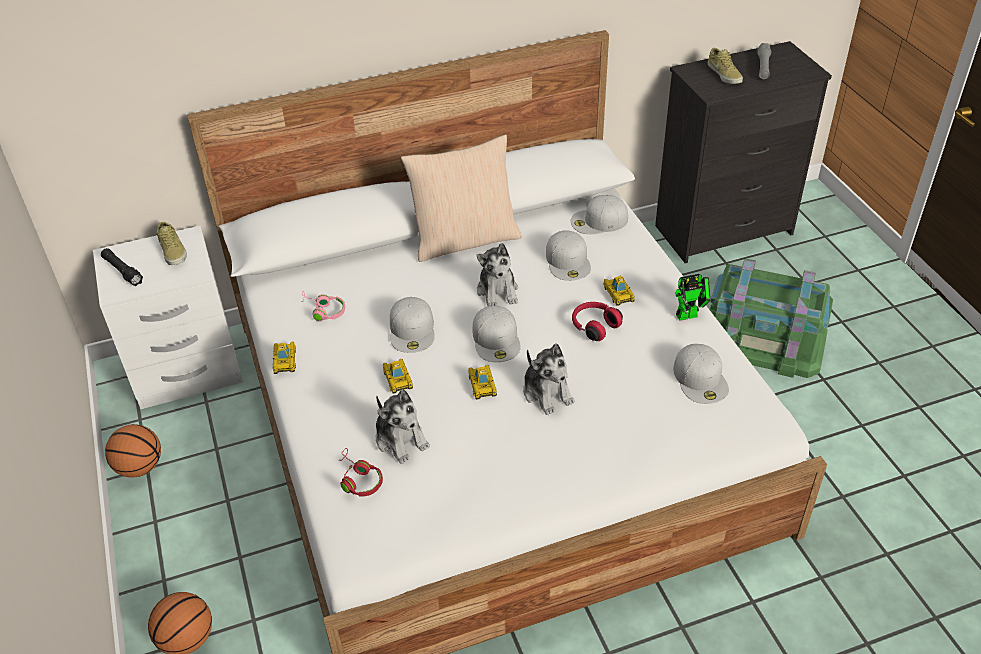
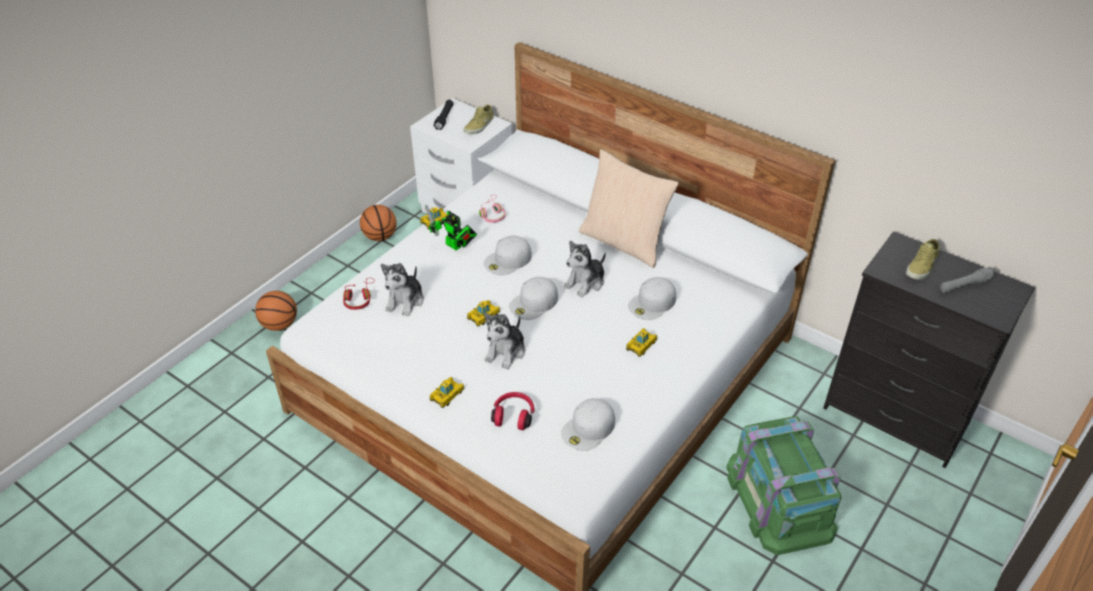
camera: 55 degrees right, 0 degrees up
(398, 379) = (457, 275): toy car -> toy car (447, 395)
(594, 326) = (593, 347): red headphones -> red headphones (513, 415)
(599, 221) = (716, 299): white cap -> none
(690, 315) = (655, 395): toy robot -> toy robot (455, 246)

